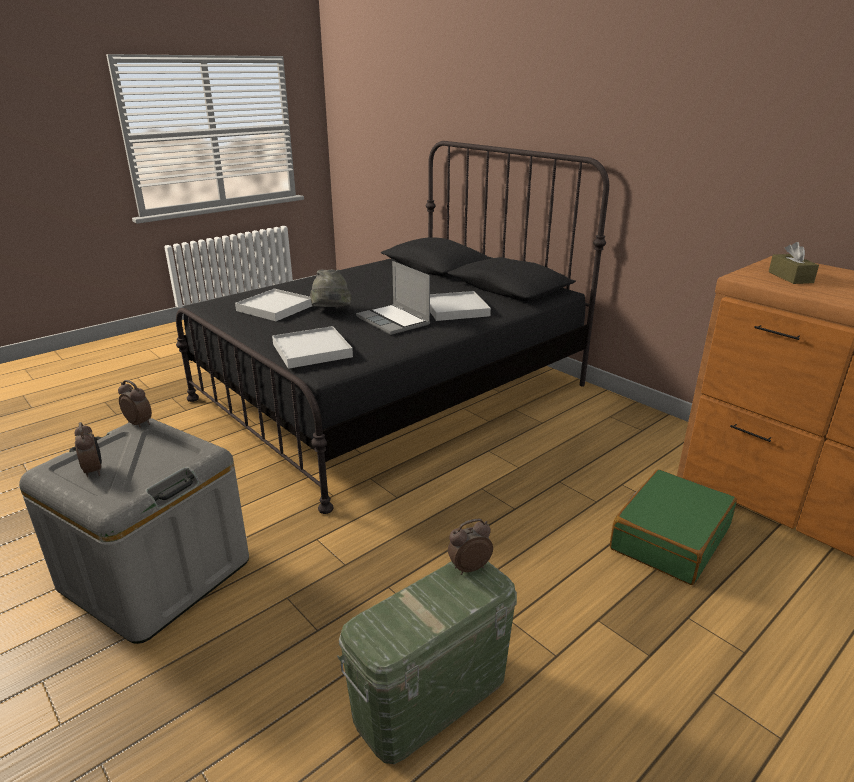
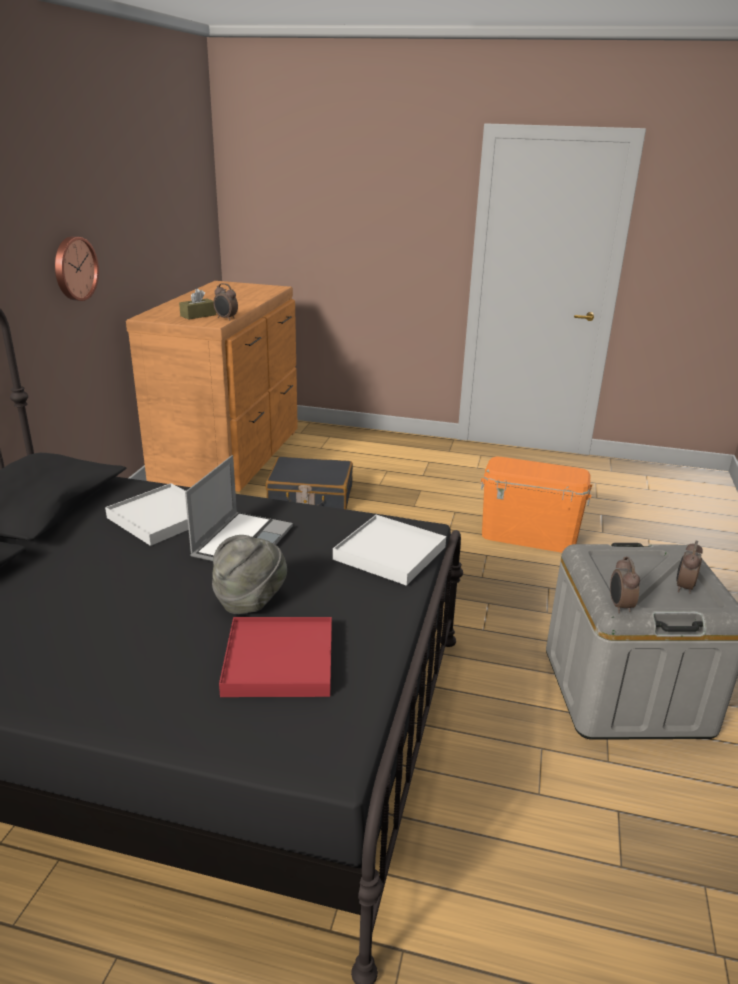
camera: 125 degrees left, 0 degrees up
(275, 308) = (279, 661): white tray -> red tray
(431, 697) = (529, 536): green storage box -> orange storage box
(468, 567) = (501, 467): alarm clock -> alarm clock (226, 319)
(669, 538) = (310, 496): green suitcase -> black suitcase
(726, 175) = (74, 268): none -> wall clock

